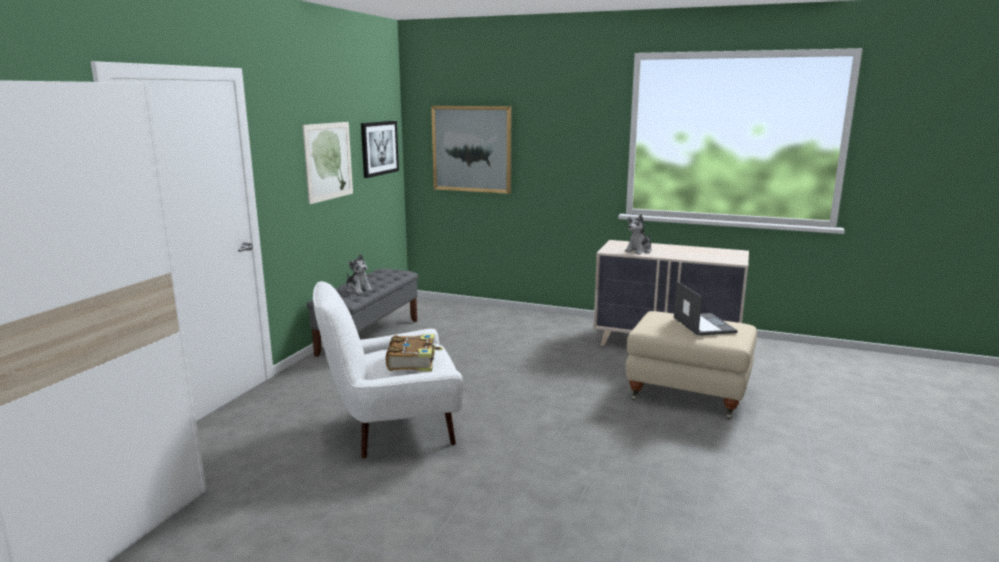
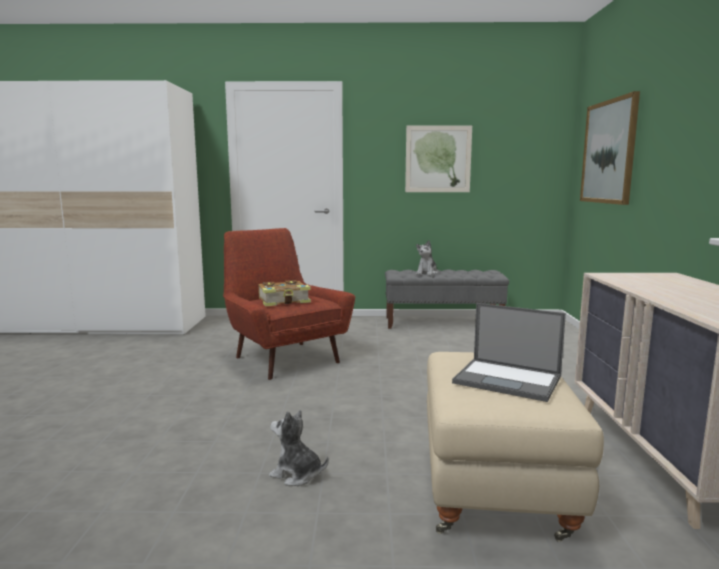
camera: 70 degrees right, 5 degrees down
(379, 148) = (524, 154): picture -> none
(394, 429) = (283, 358): white armchair -> red armchair
(639, 251) = (644, 283): plush toy -> plush toy (297, 475)
(703, 324) = (508, 380): laptop -> laptop turned 60 degrees clockwise

